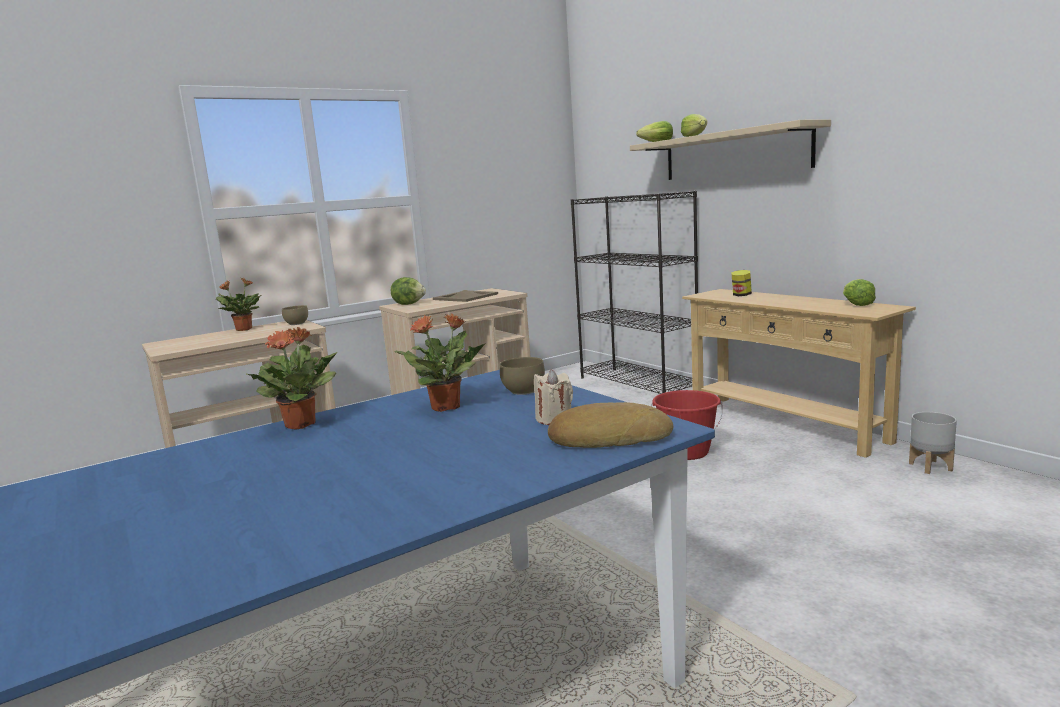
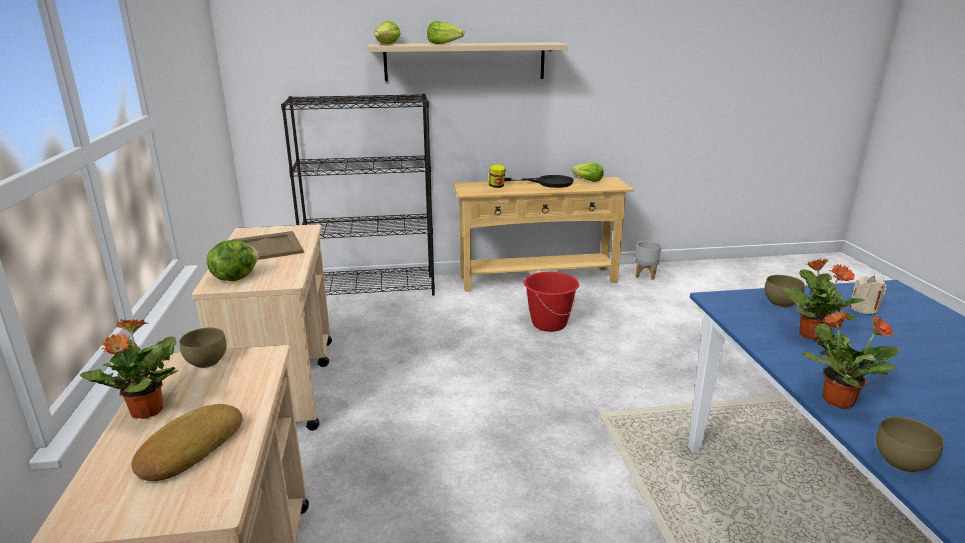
camera: 65 degrees left, 10 degrees up
(196, 447) = (899, 462): none -> brown bowl
(608, 437) = (909, 304): bread -> bread (189, 448)
(802, 299) = (548, 183): none -> black frying pan

